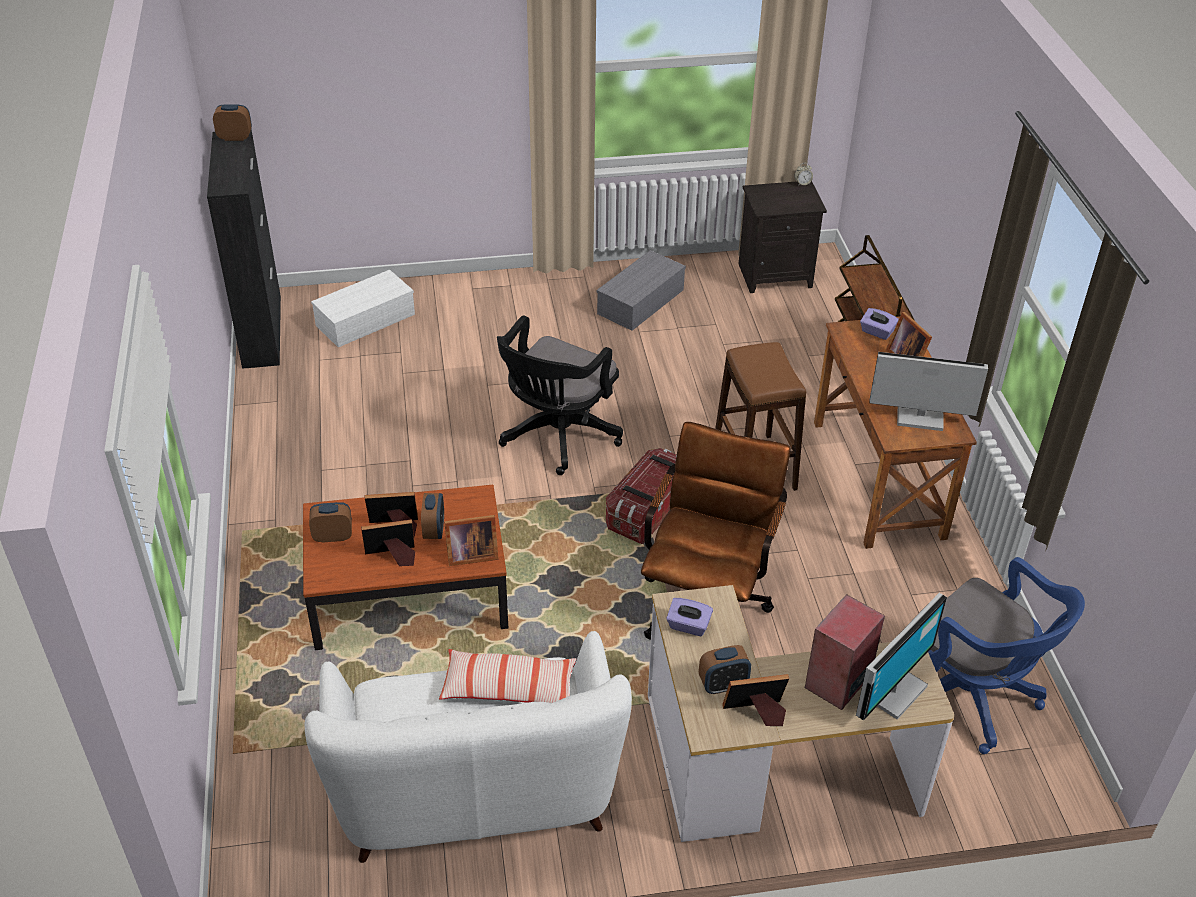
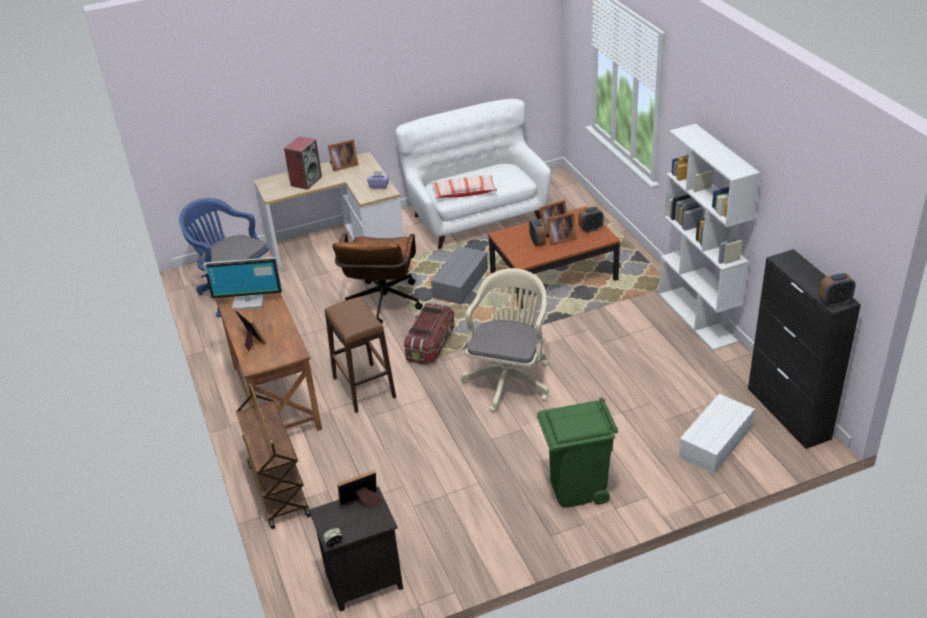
camera: 170 degrees right, 5 degrees down
(253, 469) = (697, 317): none -> white bookcase
(470, 554) = (511, 236): picture frame -> picture frame (362, 502)
(538, 308) = (577, 488): none -> green trash can
(556, 437) = (509, 379): black office chair -> beige office chair
(640, 302) = (487, 515): grey storage box -> grey storage box (460, 283)
(723, 685) = (359, 171): alarm clock -> none
(877, 332) = (271, 356): purple tissue box -> none
(892, 690) = (281, 183): monitor -> none

